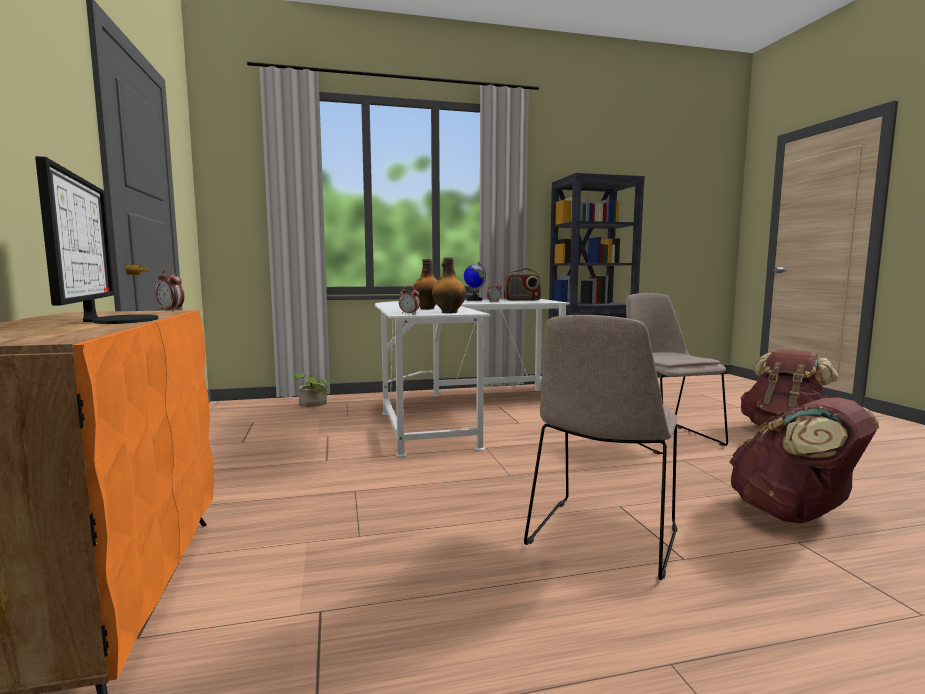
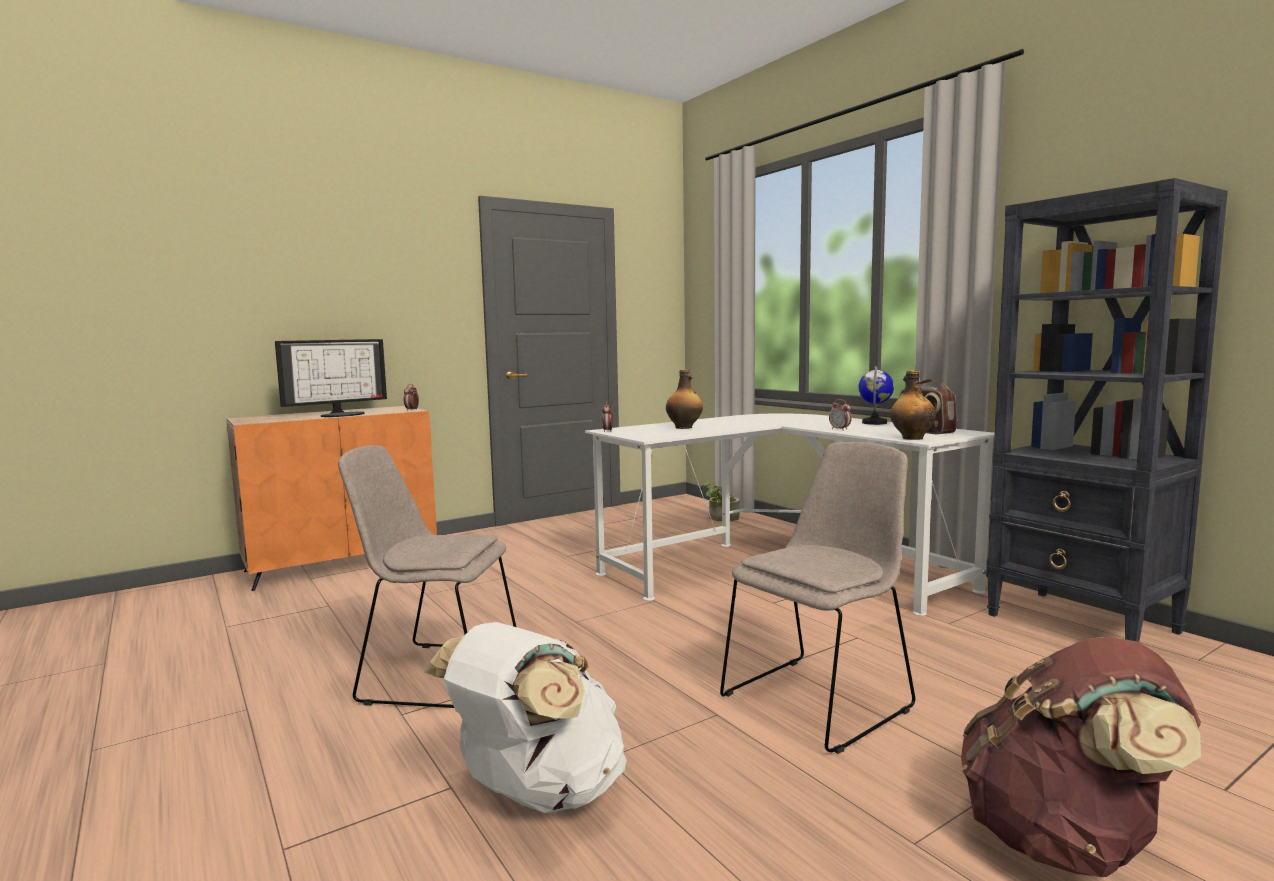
camera: 70 degrees right, 0 degrees up
(448, 312) = (642, 434): bottle -> bottle (911, 438)
(794, 515) = (536, 794): brown backpack -> white backpack

